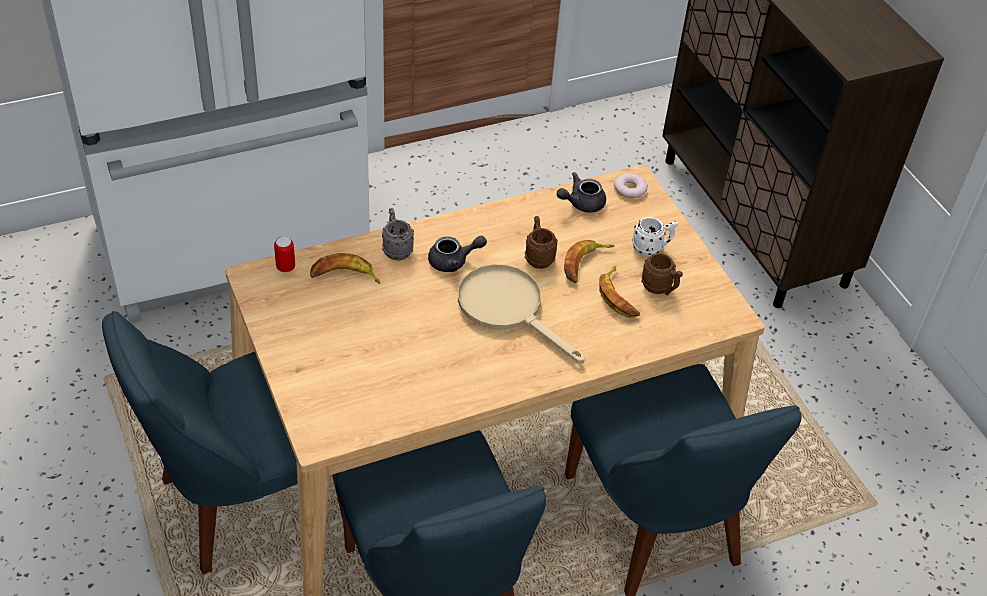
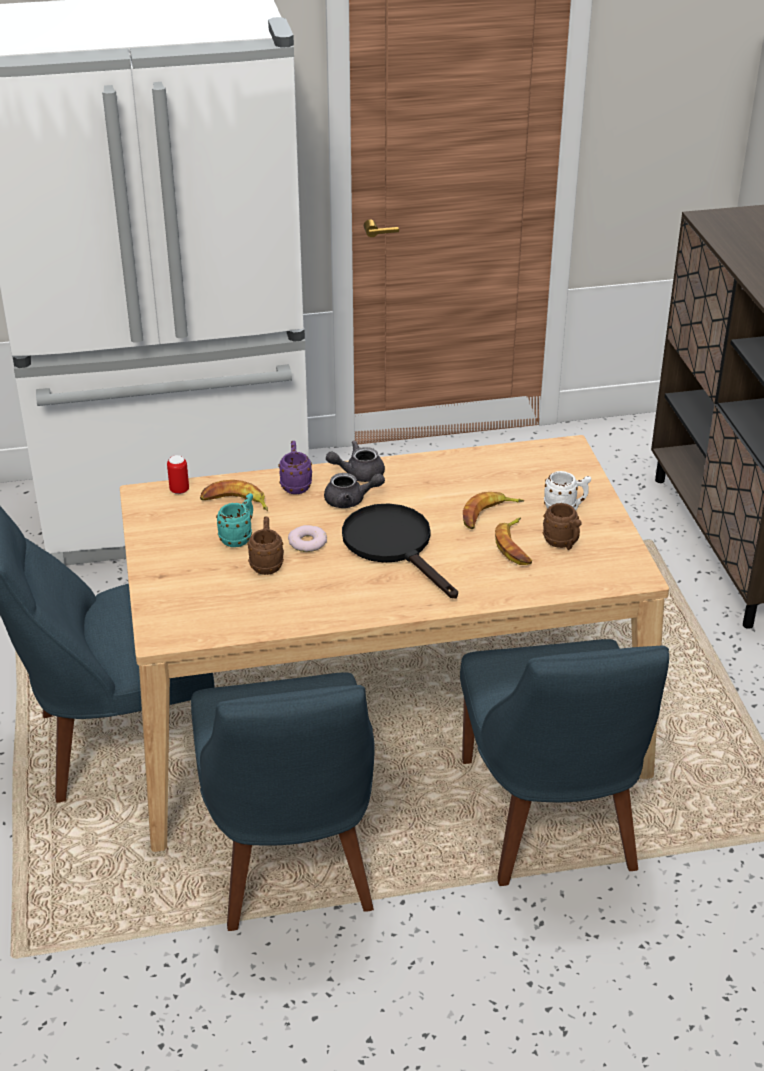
camera: 15 degrees right, 10 degrees down
(360, 316) = (239, 537): none -> turquoise mug
(396, 249) = (295, 484): grey mug -> purple mug
(509, 309) = (394, 546): beige frying pan -> black frying pan
(538, 257) = (440, 504): brown mug -> brown mug (267, 563)
(581, 203) = (502, 463): grey teapot -> grey teapot (358, 473)
(630, 189) = (559, 454): donut -> donut (307, 542)

